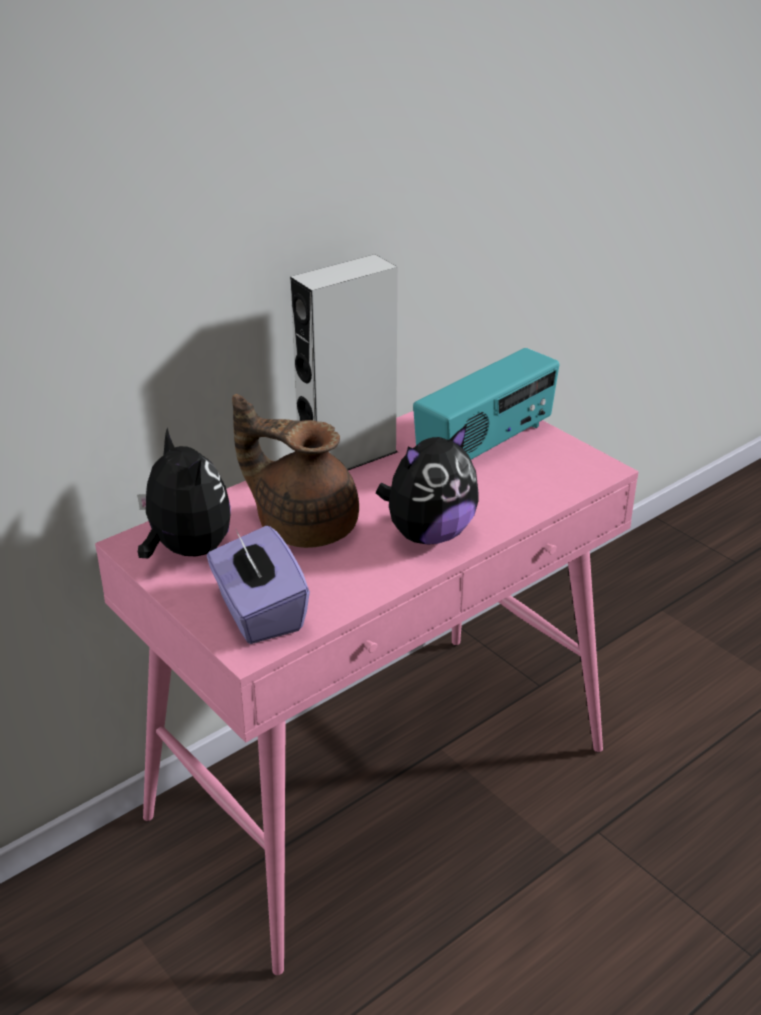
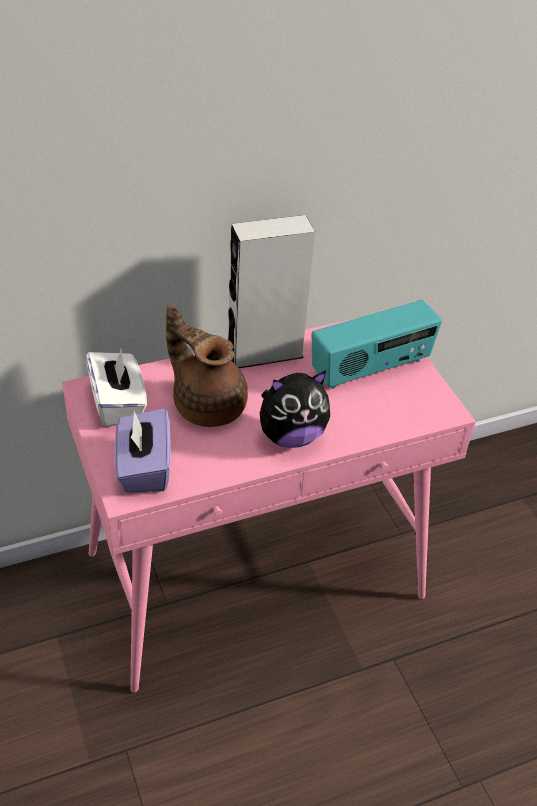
camera: 15 degrees right, 10 degrees up
(186, 550) = (118, 404): plush toy -> white tissue box

